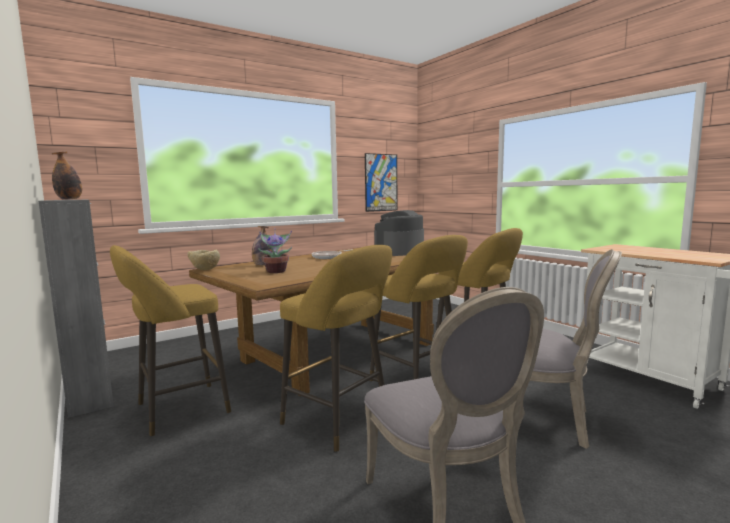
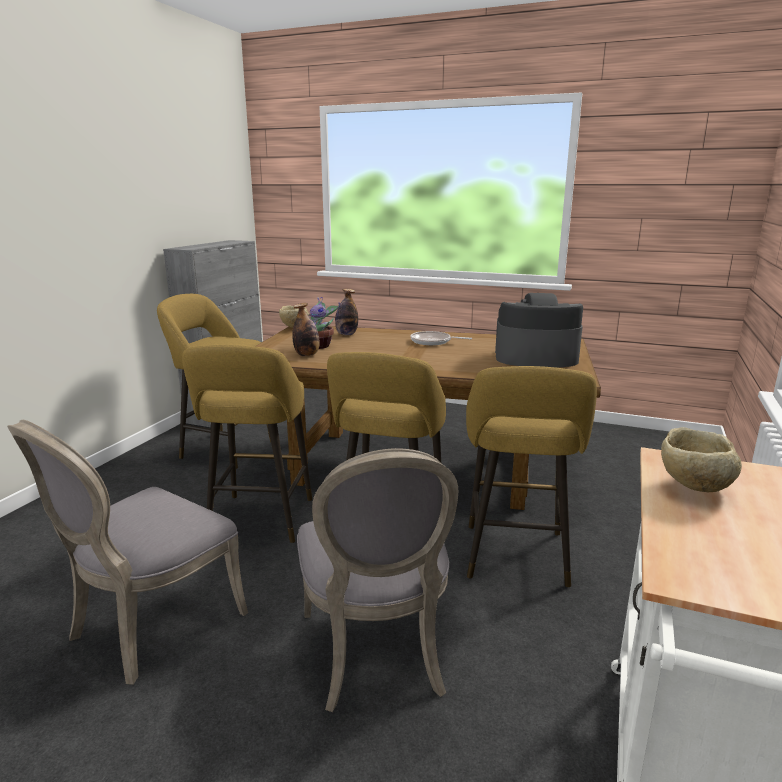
camera: 55 degrees right, 10 degrees up
(69, 199) = (215, 244): bottle -> bottle (307, 355)
(381, 182) = (663, 230): picture -> none
(627, 250) = (693, 486): none -> beige bowl

